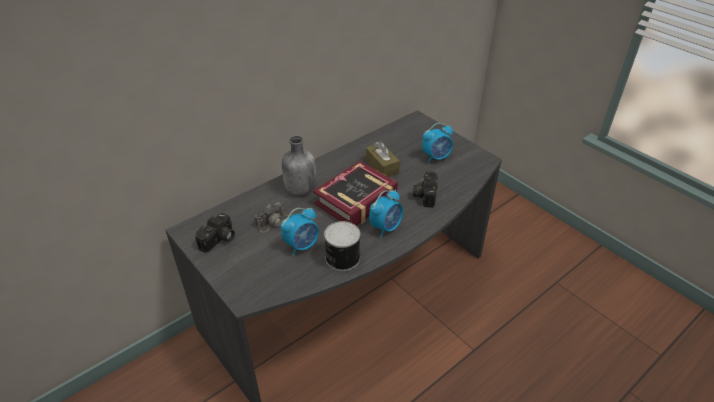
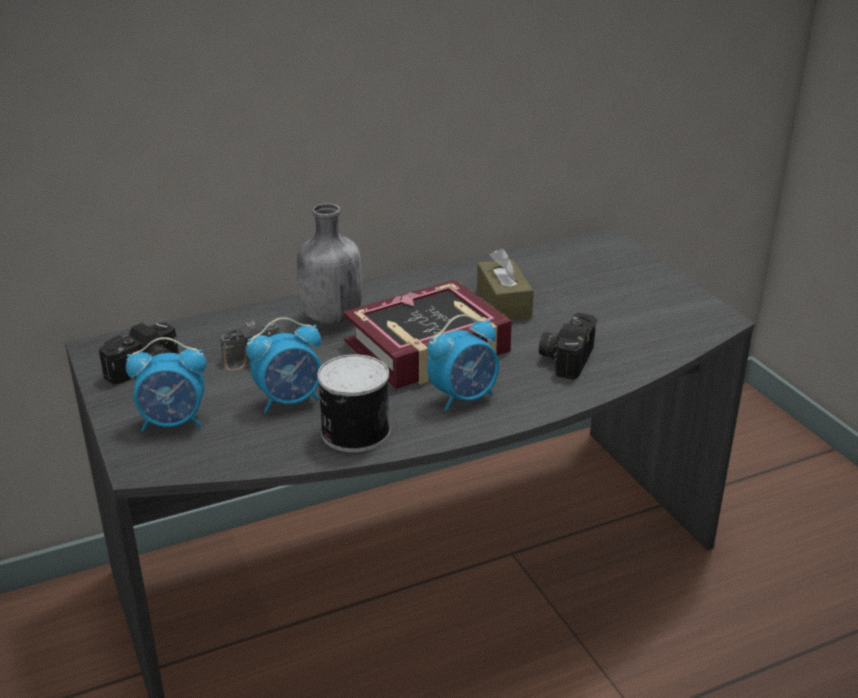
camera: 15 degrees right, 10 degrees down
(436, 157) = (618, 303): alarm clock -> alarm clock (174, 422)

